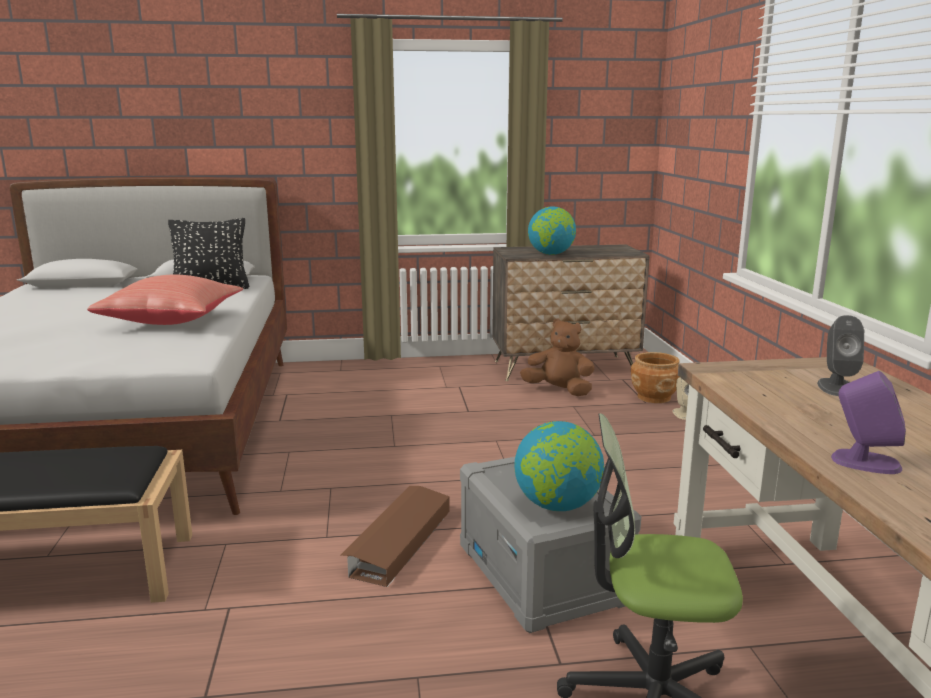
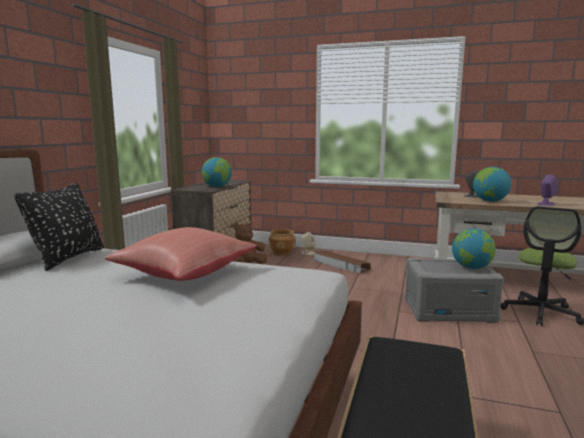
camera: 65 degrees left, 5 degrees down
(398, 542) = (406, 335): brown storage box -> brown storage box (341, 265)
(785, 403) = (490, 201): none -> globe

